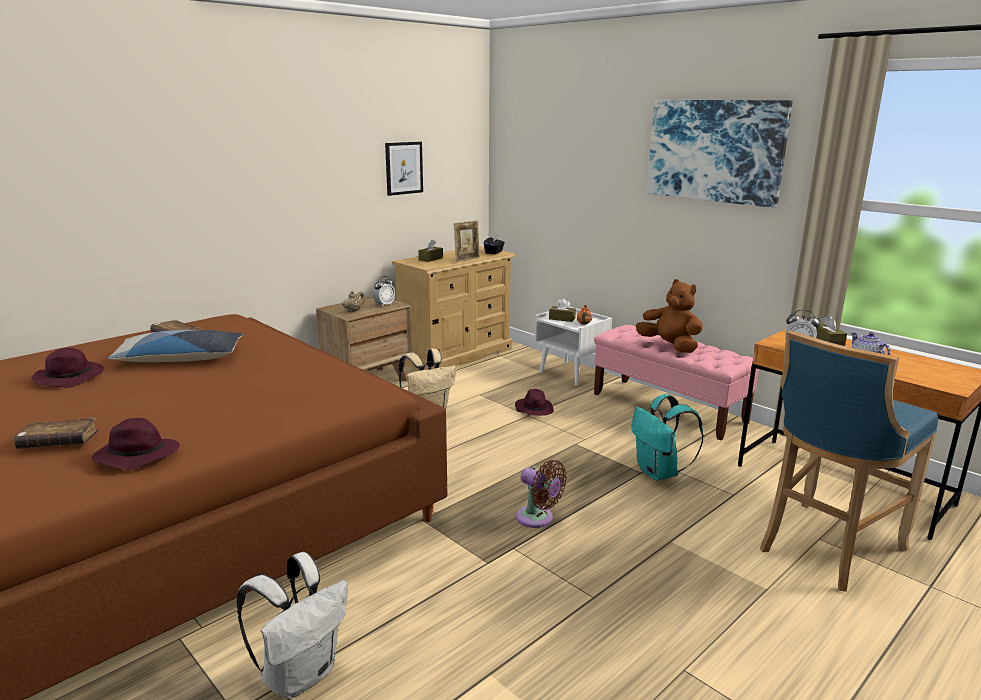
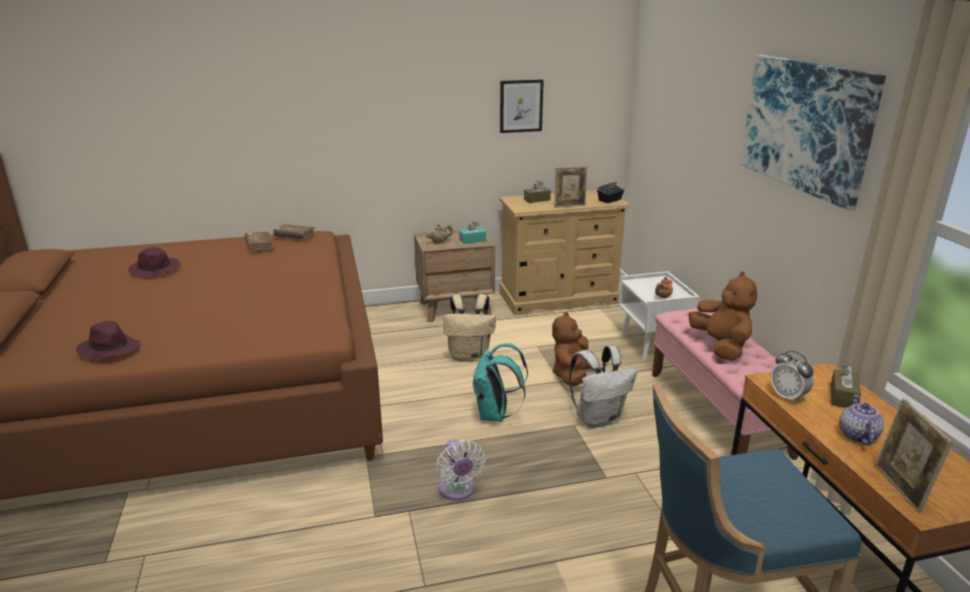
camera: 30 degrees right, 5 degrees up
(59, 442) = (86, 325): brown book -> brown book (295, 237)
(180, 358) = (237, 268): pillow -> none
(300, 674) = (164, 552): white backpack -> white backpack (598, 419)
(384, 305) = (472, 240): alarm clock -> turquoise tissue box
(534, 409) = (572, 376): purple hat -> brown plush toy
(537, 519) = (457, 491): brown fan -> white fan
(562, 318) = (647, 286): brown tissue box -> none
(659, 473) = (624, 484): turquoise backpack -> turquoise backpack (495, 415)
(927, 380) = (900, 488): none -> picture frame

